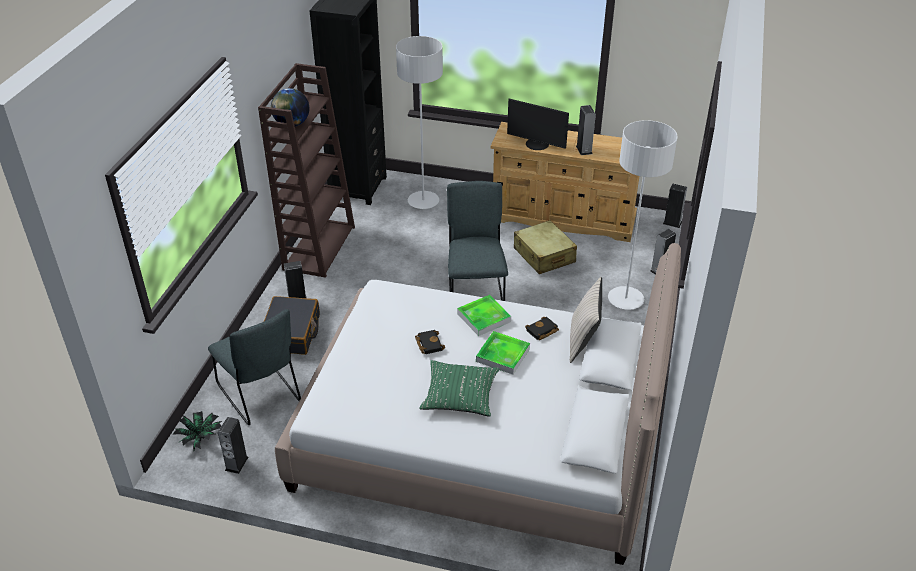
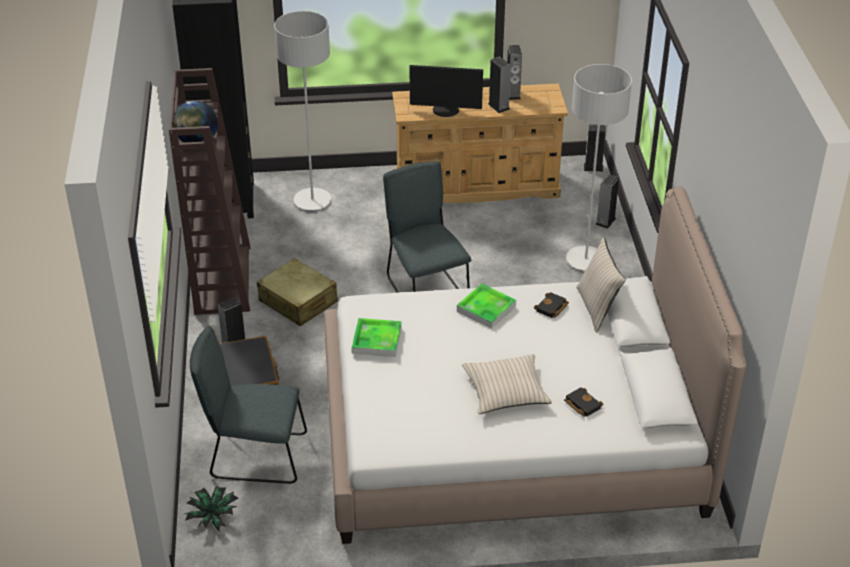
camera: 20 degrees left, 0 degrees up
(236, 463) = (270, 532): speaker -> speaker (512, 94)
(261, 395) = (254, 456): grey chair -> grey chair turned 150 degrees clockwise
(428, 343) = (445, 348): black book -> black book (581, 404)
(460, 395) = (506, 391): green pillow -> beige pillow
(502, 355) = (526, 341): tray -> tray (377, 340)
(544, 256) = (478, 232): beige suitcase -> beige suitcase (298, 302)

